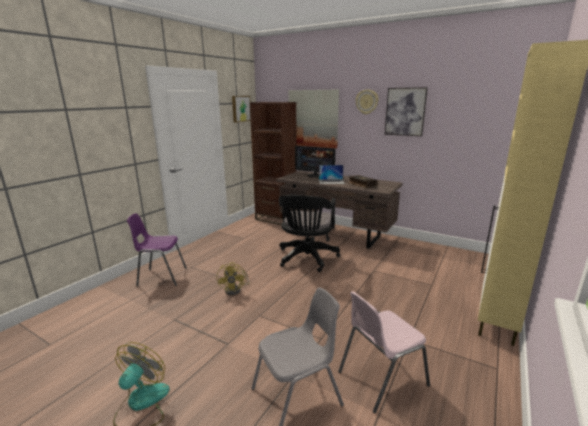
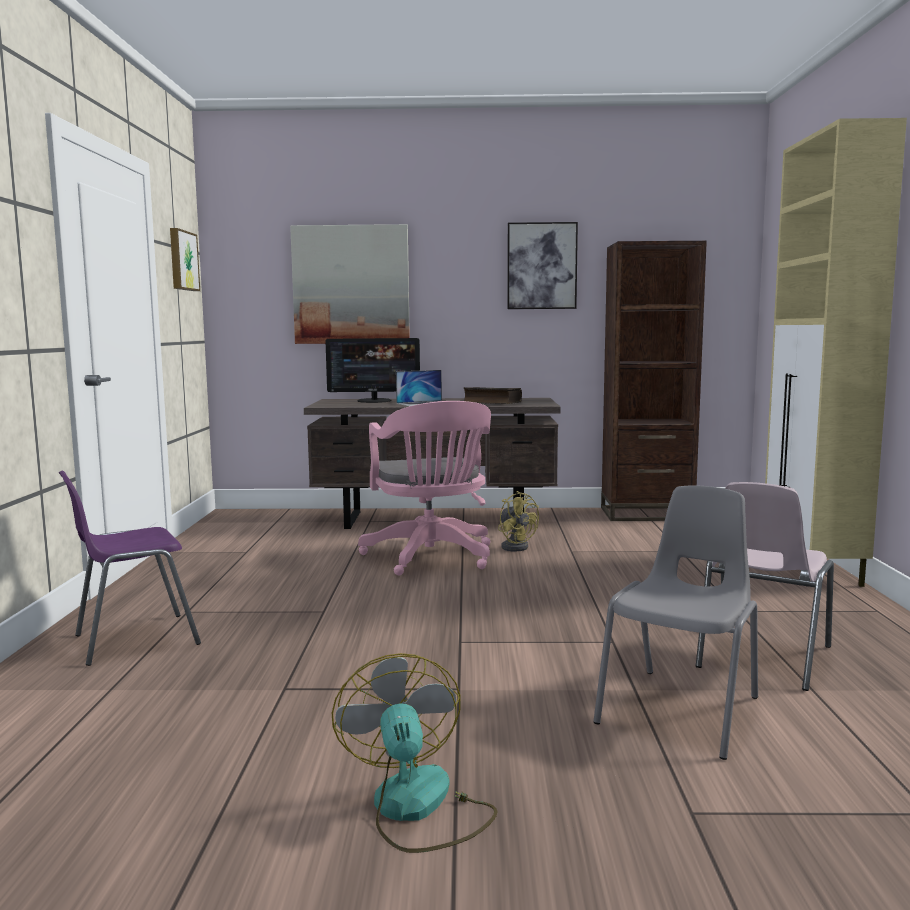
camera: 30 degrees left, 10 degrees down
(235, 290) = (354, 621): yellow fan -> yellow fan (515, 546)
(276, 219) = (275, 516): brown bookcase -> brown bookcase (646, 514)
(306, 259) = (431, 558): black office chair -> pink office chair
(367, 102) = (467, 249): wall clock -> none

